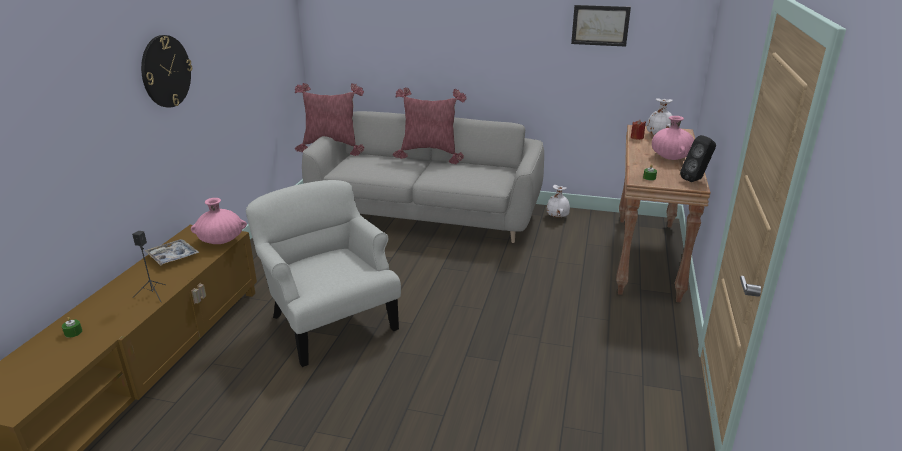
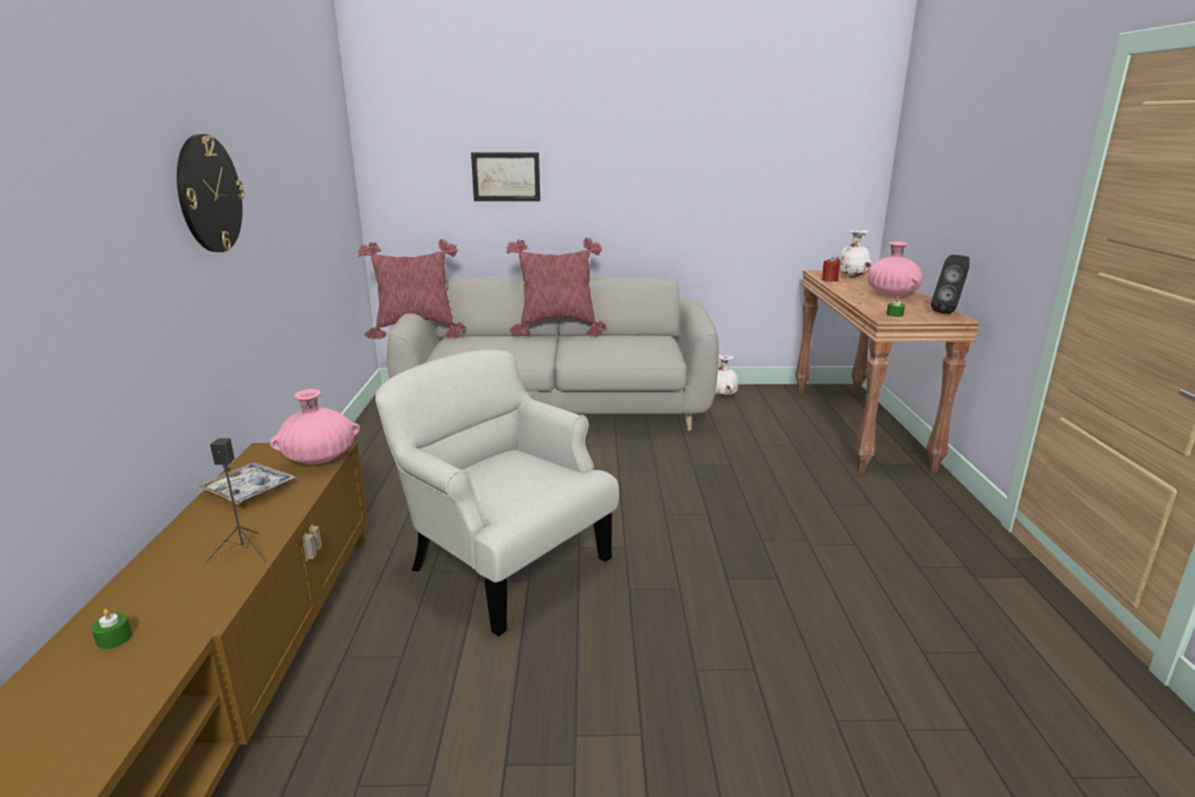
camera: 15 degrees left, 5 degrees down
(600, 25) = (762, 149): picture -> picture (506, 177)

